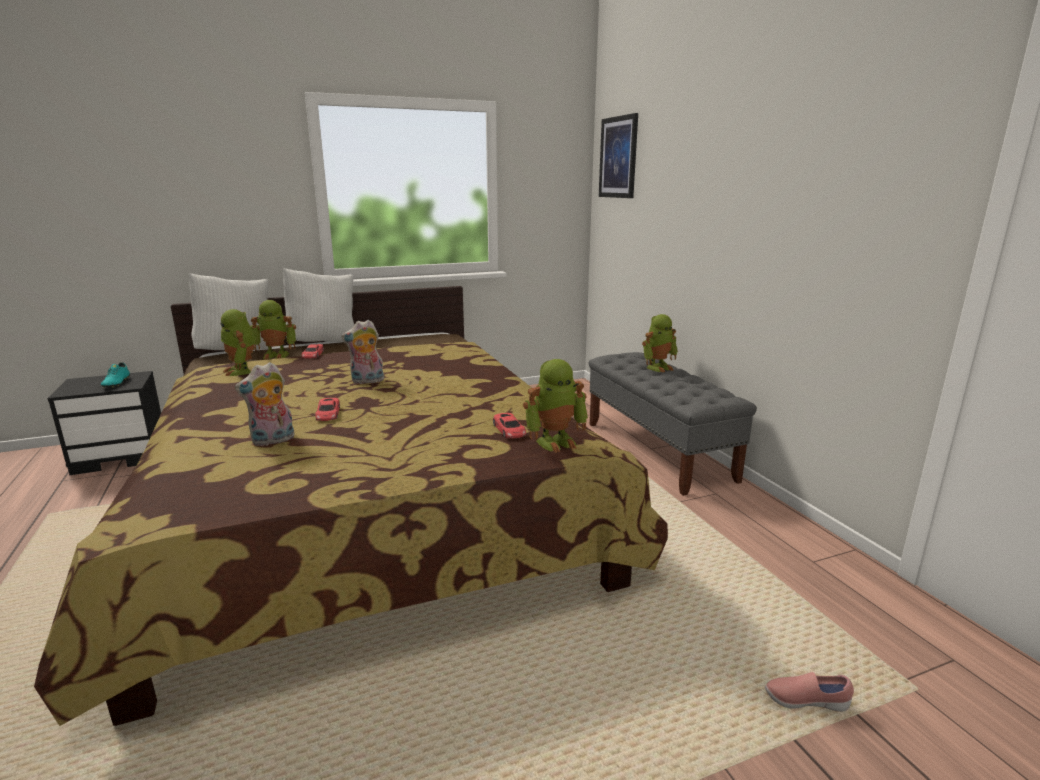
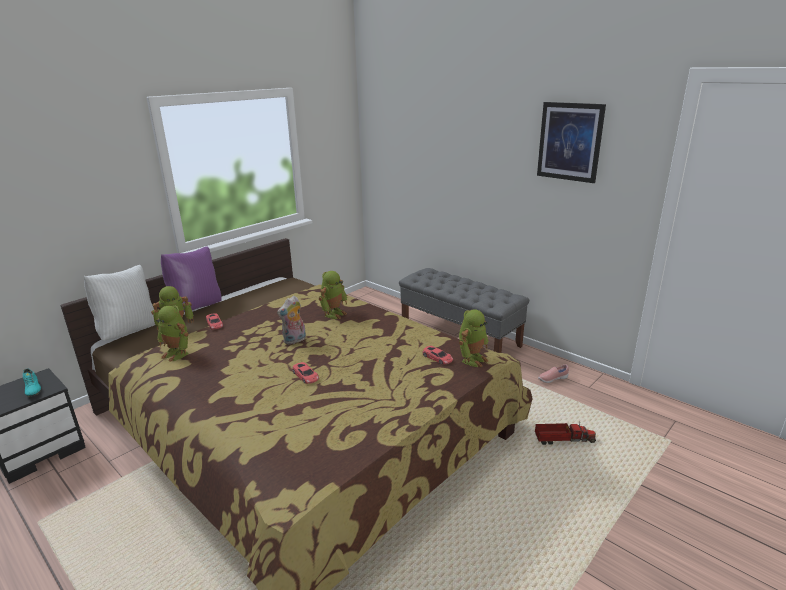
camera: 25 degrees left, 5 degrees up
(272, 441) = (297, 408): plush toy -> none
(323, 342) = (196, 307): white pillow -> purple pillow
(618, 157) = (387, 126): picture -> picture (570, 142)
(658, 367) = (452, 280): toy robot -> toy robot (334, 313)
(702, 621) = (562, 440): none -> toy truck
(805, 701) = (633, 464): pink shoe -> pink shoe (552, 379)

